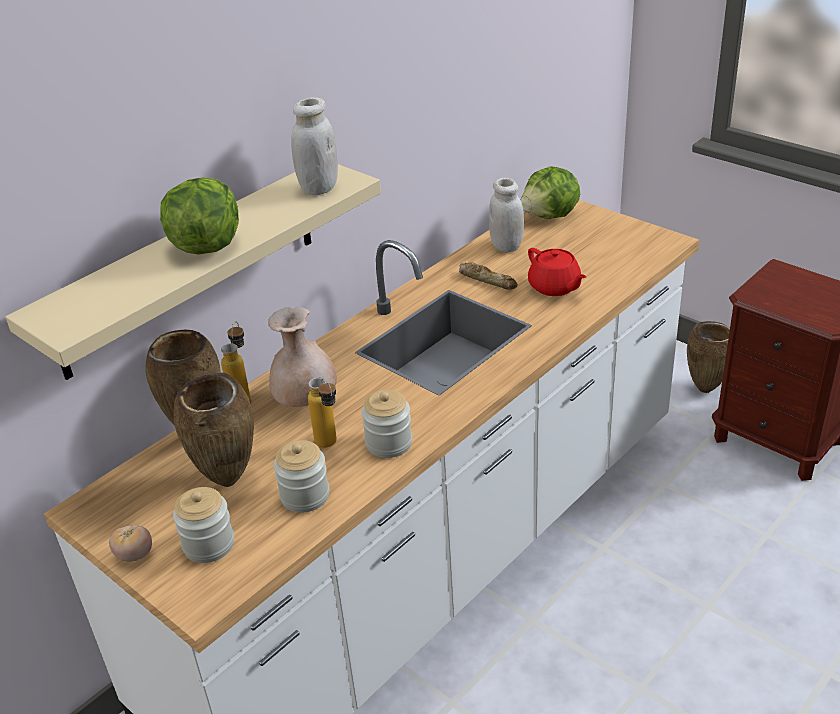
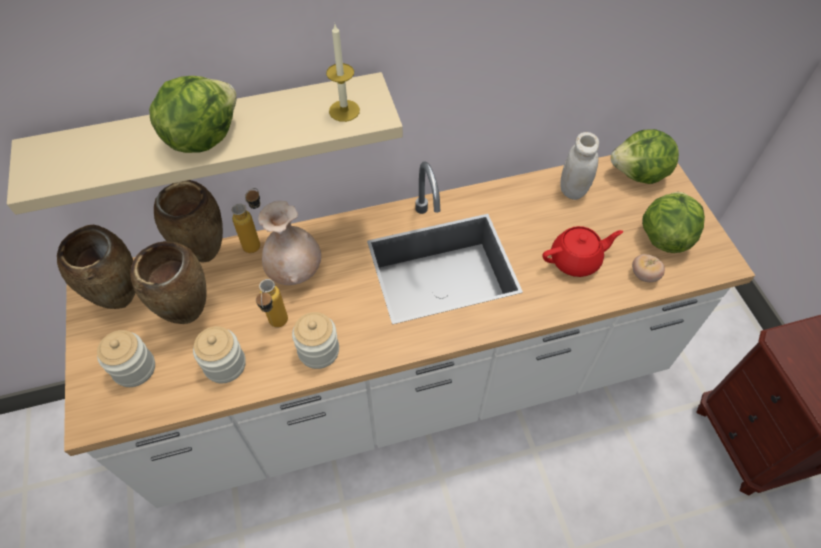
camera: 30 degrees right, 20 degrees up
(135, 555) = (87, 346): tomato -> tomato (644, 275)
(319, 188) = (344, 110): white jar -> candle
(487, 280) = (527, 220): bread -> none
(555, 287) = (576, 260): red teapot -> red teapot turned 105 degrees counterclockwise
(609, 245) = (664, 237): none -> lettuce
(706, 389) = (728, 357): brown vase -> brown vase (124, 301)

